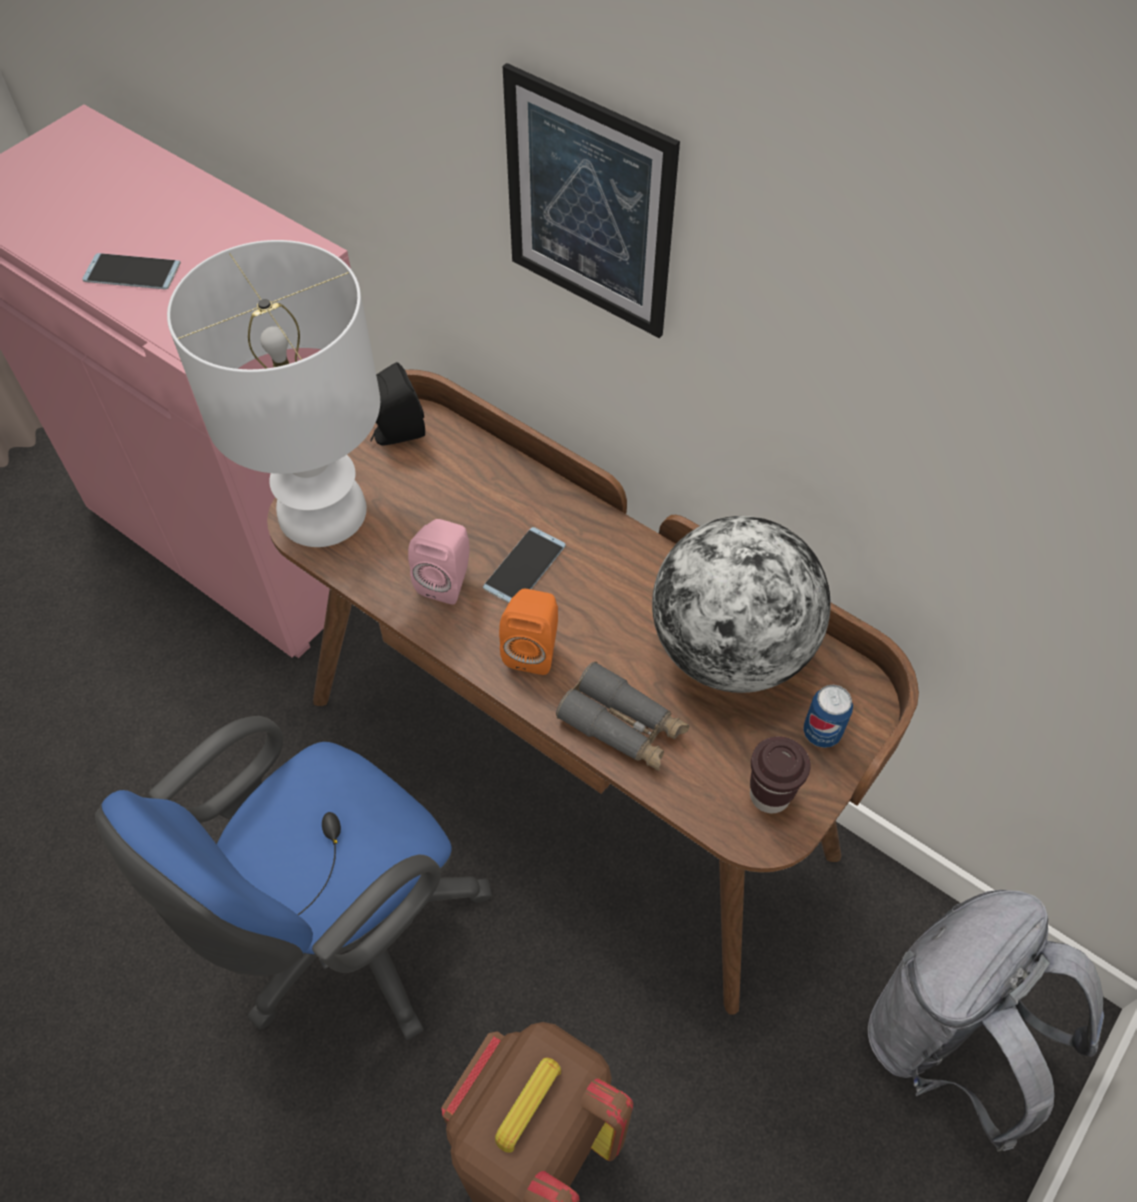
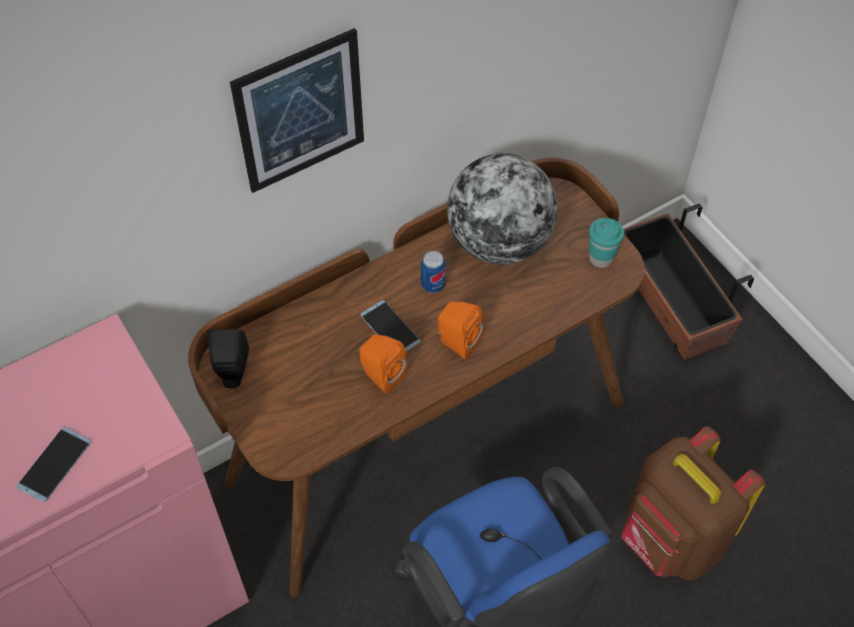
camera: 70 degrees left, 0 degrees up
(324, 513) = (286, 437): white table lamp -> none
(447, 580) = (381, 375): pink speaker -> orange speaker
(623, 726) = (530, 312): grey binoculars -> none
(769, 795) = (601, 258): brown cup -> turquoise cup
(821, 733) = (570, 220): can -> can (433, 285)
(946, 1042) = (670, 304): grey backpack -> planter

